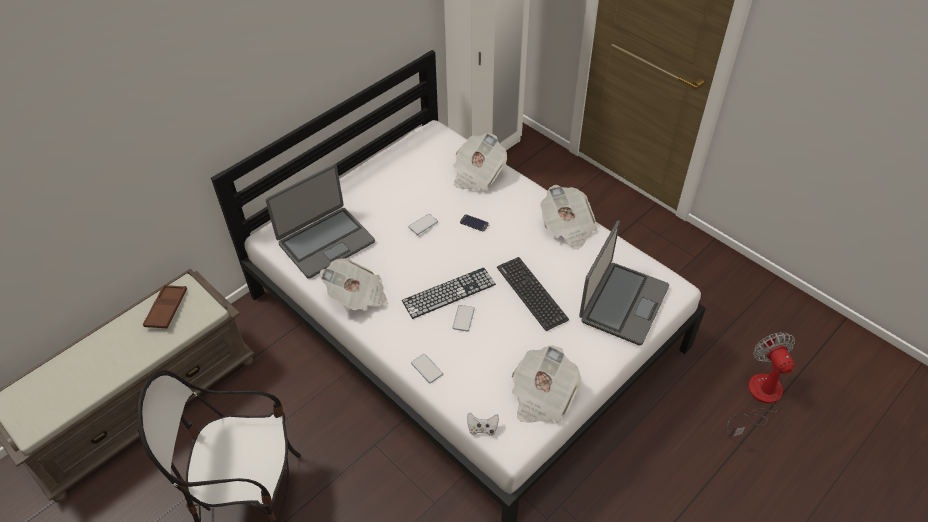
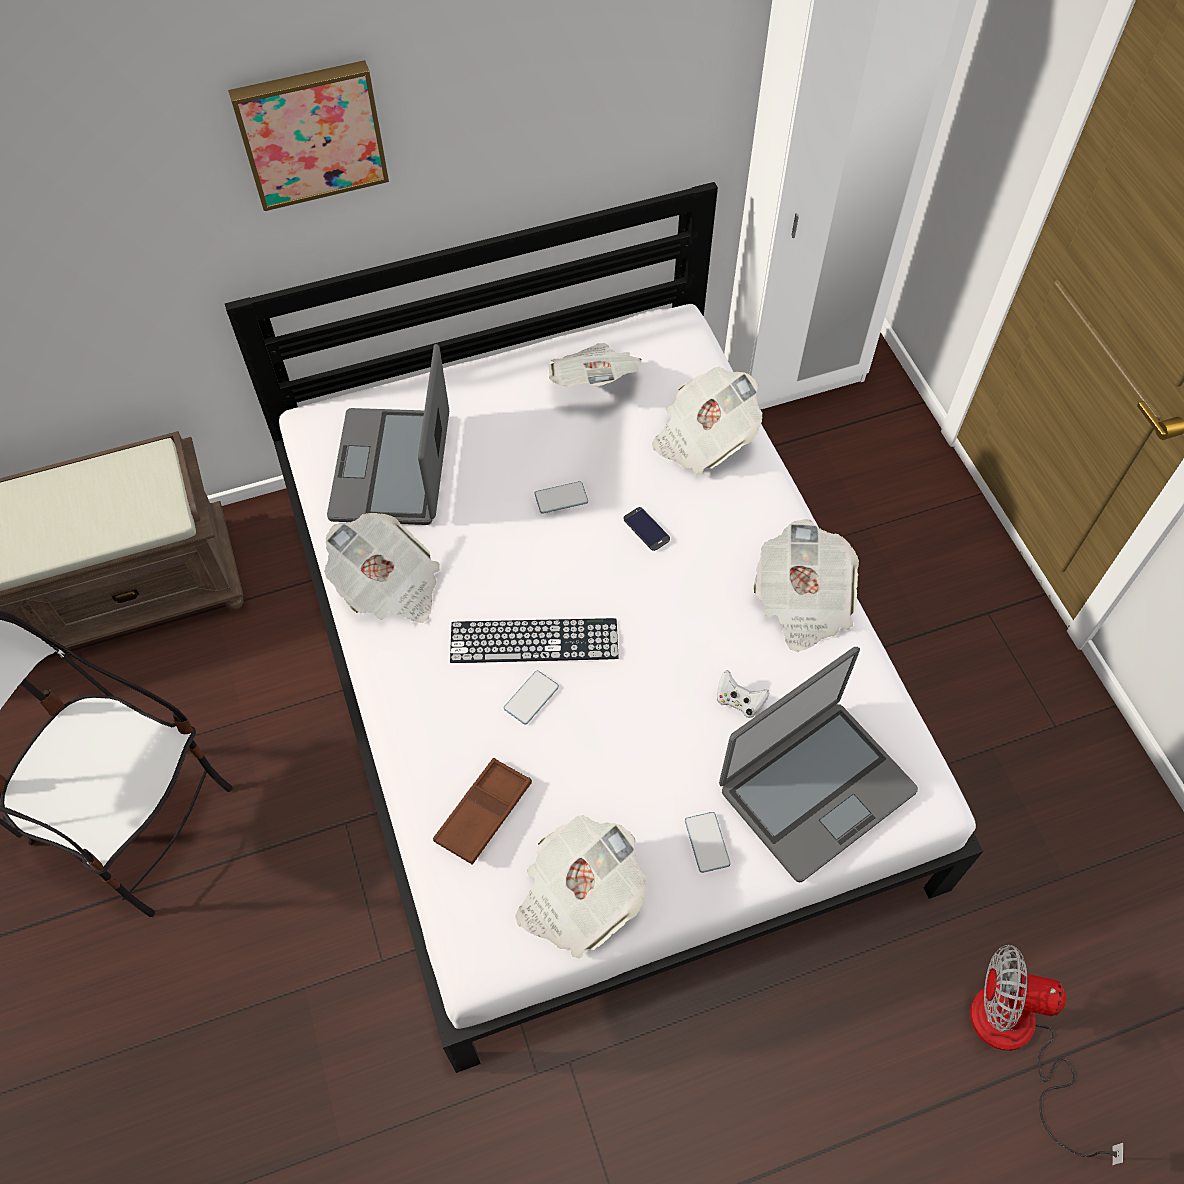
camera: 25 degrees right, 10 degrees up
(167, 309) = (111, 487): brown tray -> brown tray (483, 813)
(244, 66) = (310, 133): none -> picture
(325, 242) = (393, 468): laptop -> laptop turned 105 degrees clockwise
(407, 168) = (594, 382): none -> newspaper
(427, 369) = (424, 762): phone -> phone (707, 842)
(482, 428) = (451, 908): white game controller -> white game controller (739, 701)
(531, 293) = (668, 701): keyboard -> none
(759, 398) = (1016, 1041): fan -> fan turned 90 degrees counterclockwise

